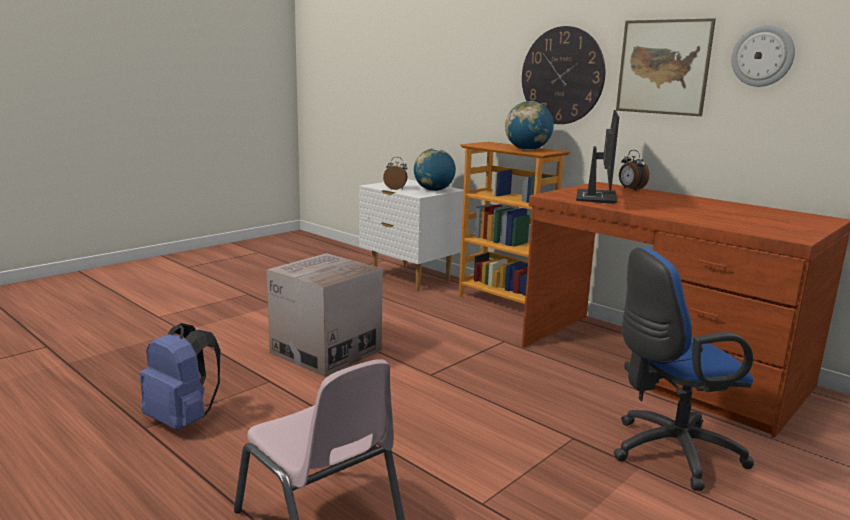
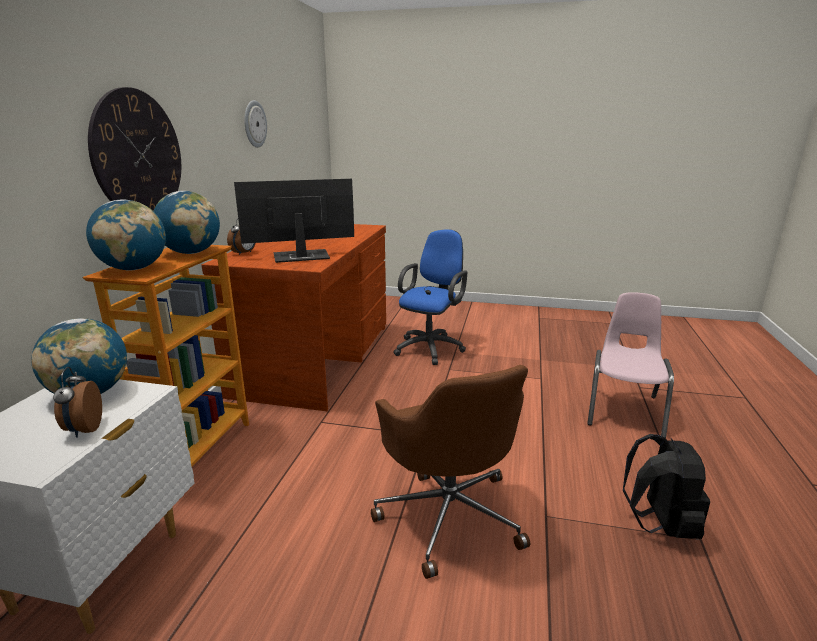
camera: 120 degrees left, 5 degrees up
(183, 420) = (660, 524): blue backpack -> black backpack
(326, 352) = (449, 514): cardboard box -> brown office chair
(494, 144) = (134, 269): none -> globe
(663, 67) = (212, 136): picture -> none
(668, 452) = (431, 347): blue office chair -> blue office chair turned 105 degrees counterclockwise

